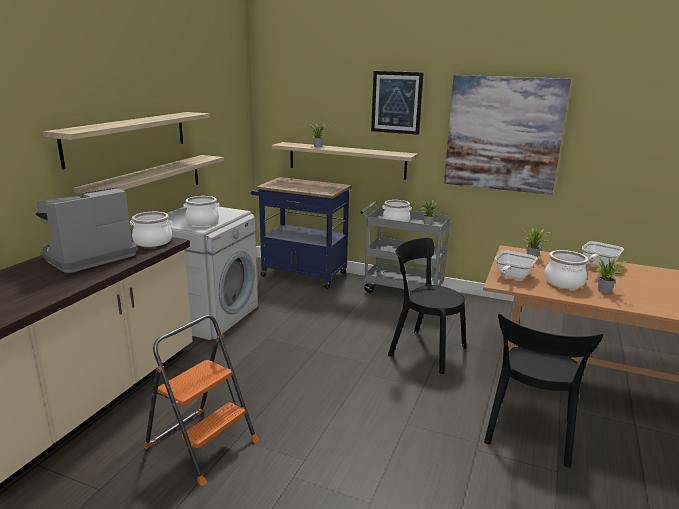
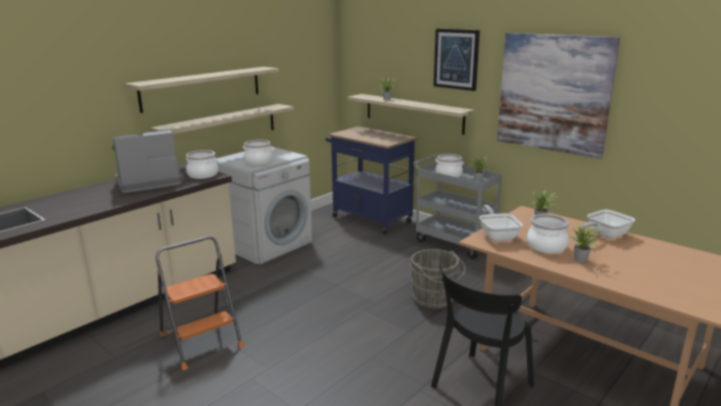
camera: 20 degrees right, 0 degrees up
(423, 350) = (435, 299): black chair -> grey bucket
(511, 276) = (497, 235): frying pan -> frying pan turned 120 degrees clockwise

